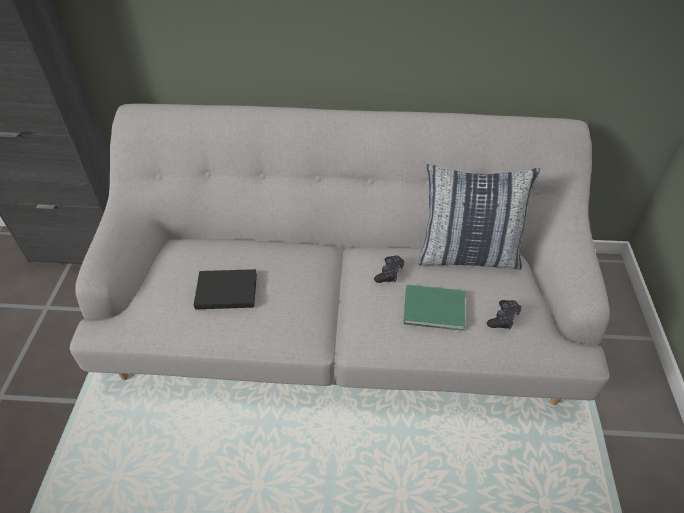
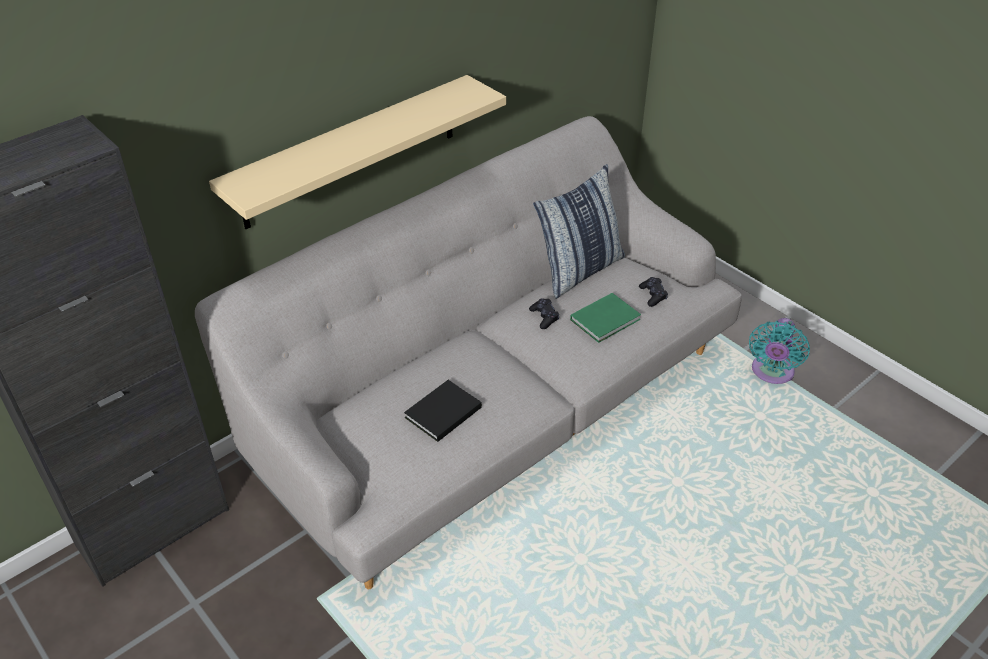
camera: 45 degrees left, 5 degrees down
(288, 39) = (351, 151): none -> beige shelf
(604, 474) = (771, 373): none -> turquoise fan

